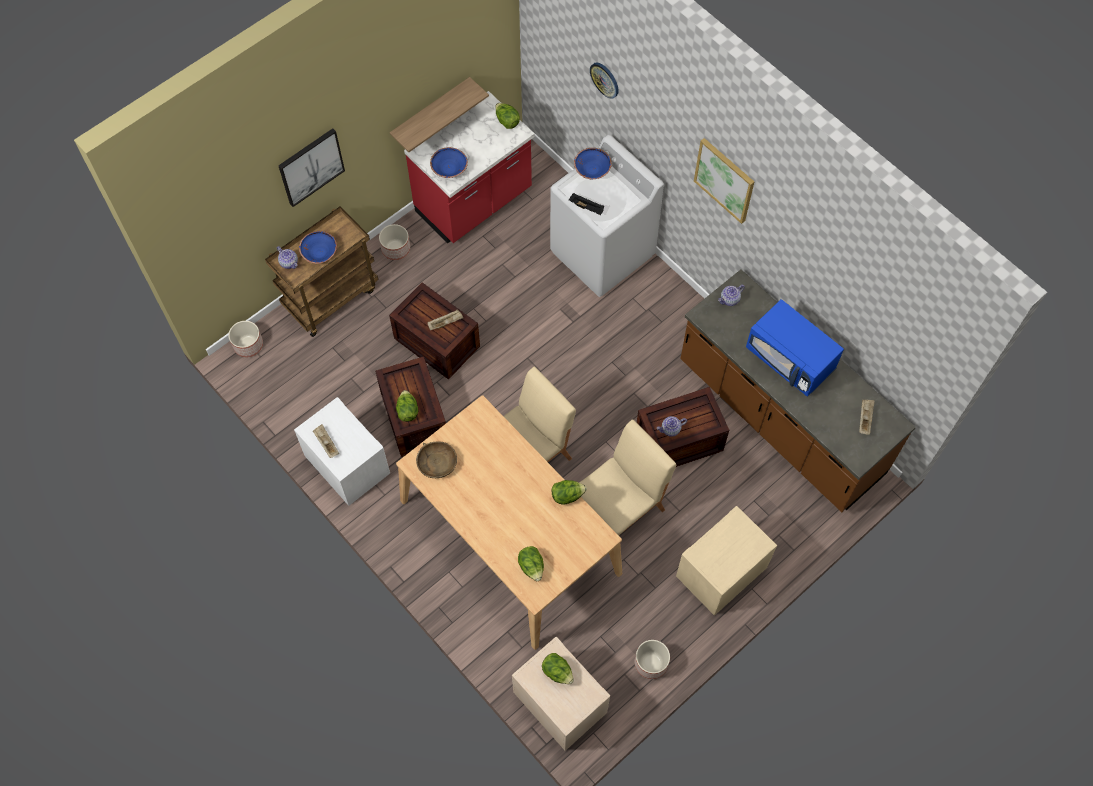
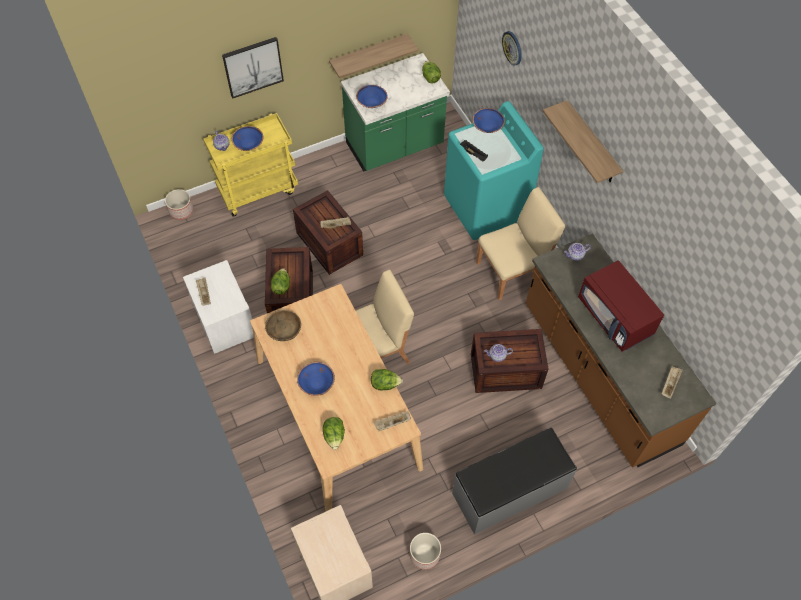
camera: 15 degrees right, 5 degrees down
(331, 296) = (258, 190): brown cart -> yellow cart
(396, 248) = (321, 166): planter -> none
(474, 203) = (395, 146): red counter -> green counter
(493, 514) = (317, 383): none -> blue bowl
(557, 672) = (331, 536): lettuce -> none
(588, 537) = (392, 424): none -> beige tray
(602, 254) = (486, 207): white washing machine -> turquoise washing machine
(620, 509) = (438, 414): beige chair -> beige chair (513, 271)
(721, 572) = (510, 491): beige nightstand -> grey bench
(725, 180) = (591, 144): picture -> shelf
(790, 359) = (615, 317): blue microwave -> red microwave

